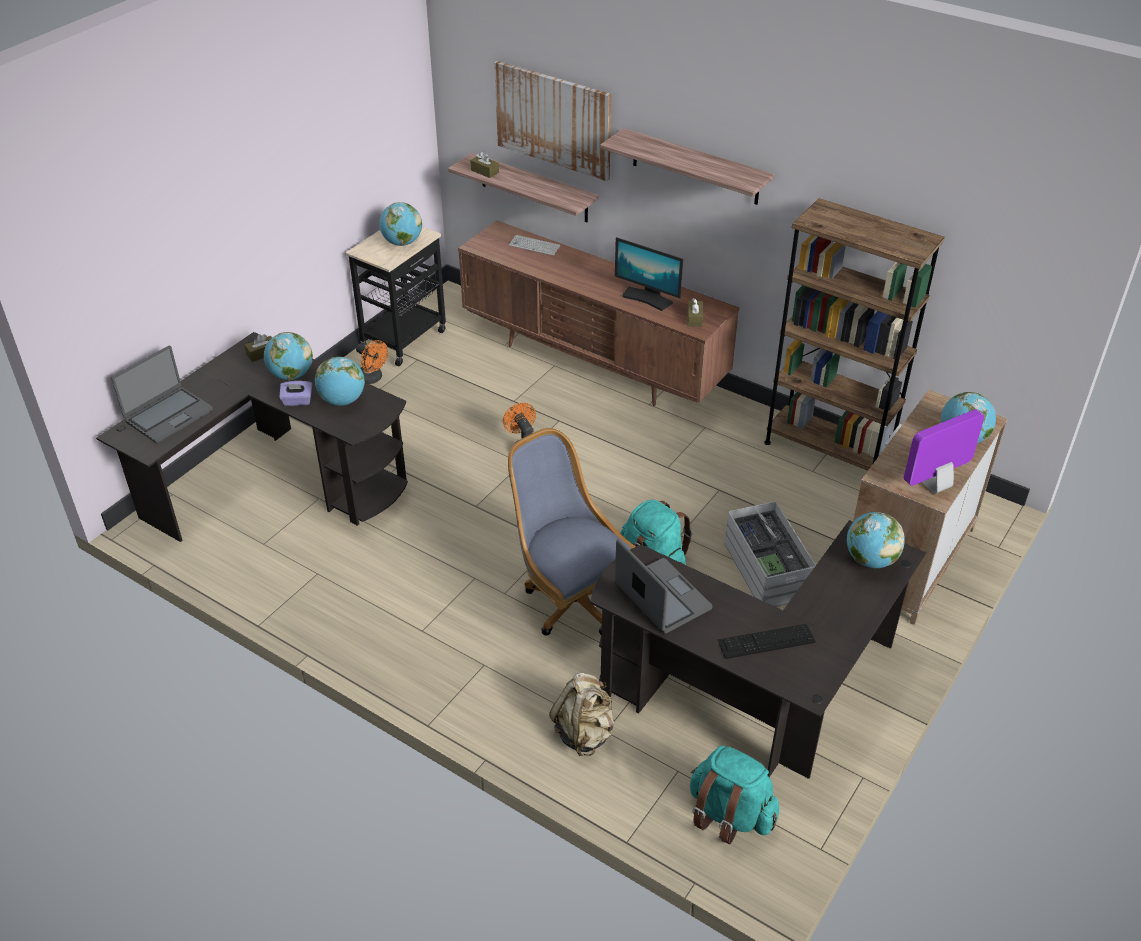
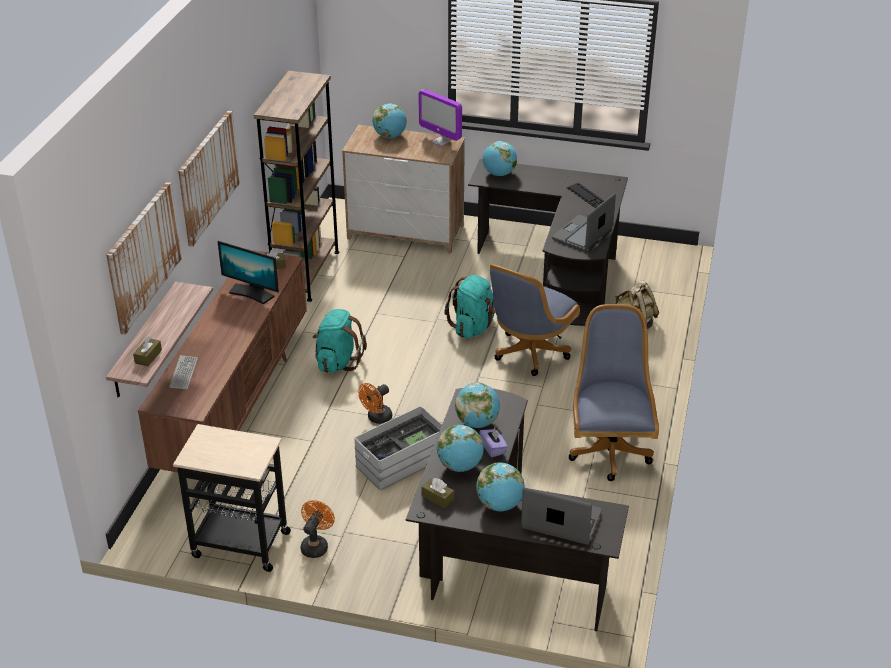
camera: 110 degrees left, 5 degrees down
(363, 615) = (609, 448): none -> blue office chair
(402, 243) = (226, 444): globe -> globe (500, 505)
(647, 298) = (252, 293): monitor -> monitor turned 105 degrees clockwise
(695, 167) = (208, 177): shelf -> picture
(729, 814) = (648, 267): turquoise backpack -> turquoise backpack (337, 362)
(765, 569) = (448, 282): grey storage box -> grey storage box (401, 461)

